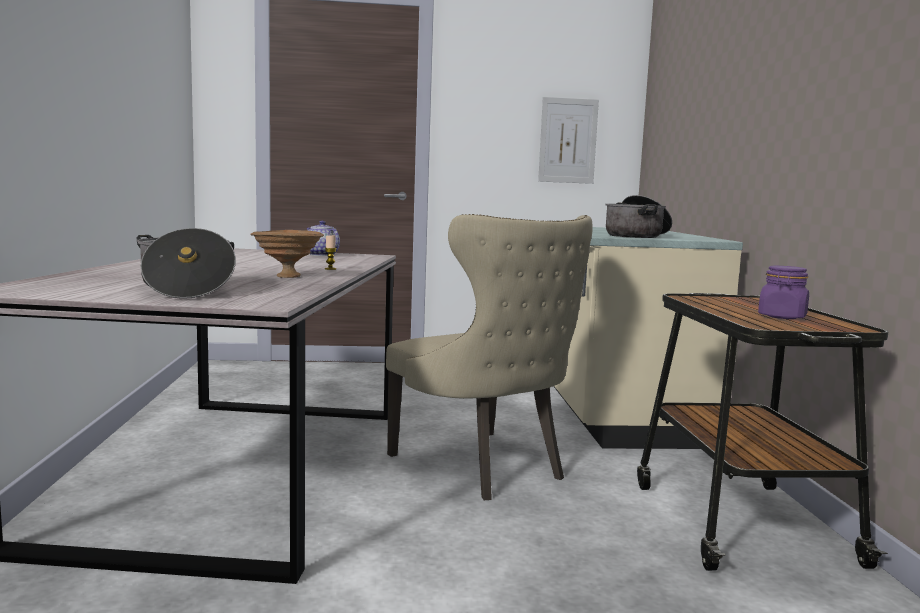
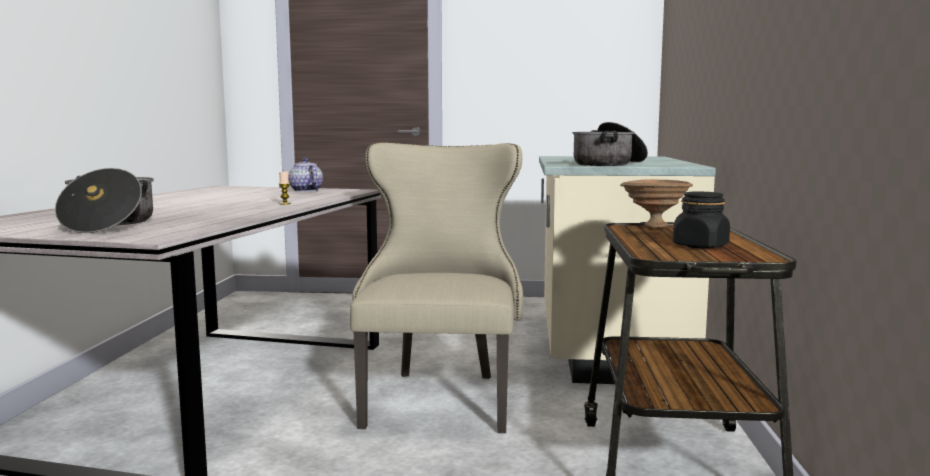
camera: 10 degrees right, 0 degrees up
(286, 276) = (227, 211): brown bowl -> brown bowl (653, 225)
(484, 466) = (440, 397): beige chair -> beige chair turned 150 degrees counterclockwise
(568, 140) = (581, 69): picture -> none
(782, 317) = (700, 246): purple jar -> black jar

